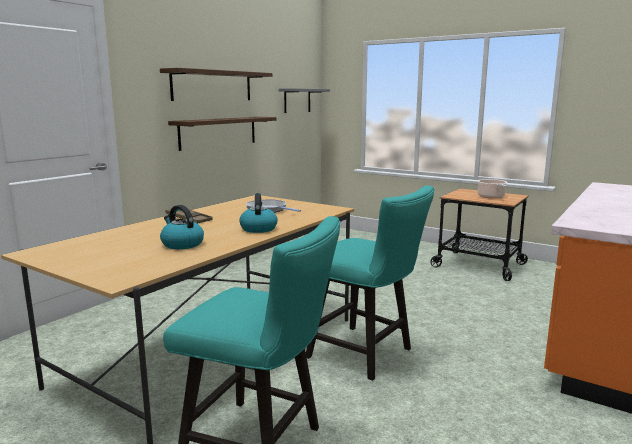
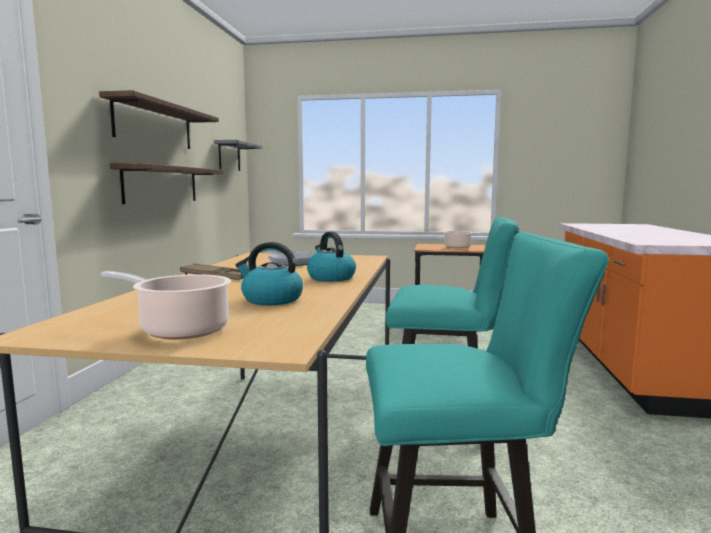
camera: 25 degrees left, 5 degrees down
(95, 260) = (180, 330): none -> cooking pot

